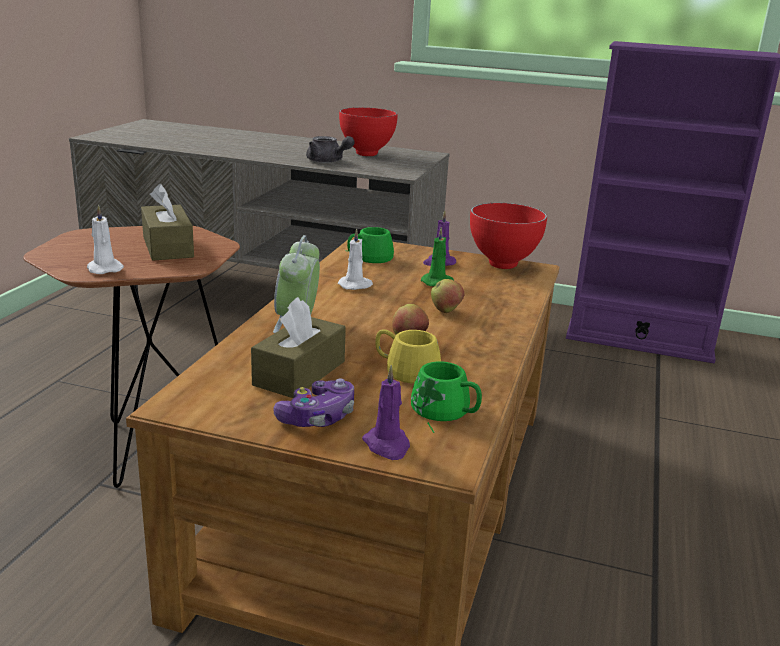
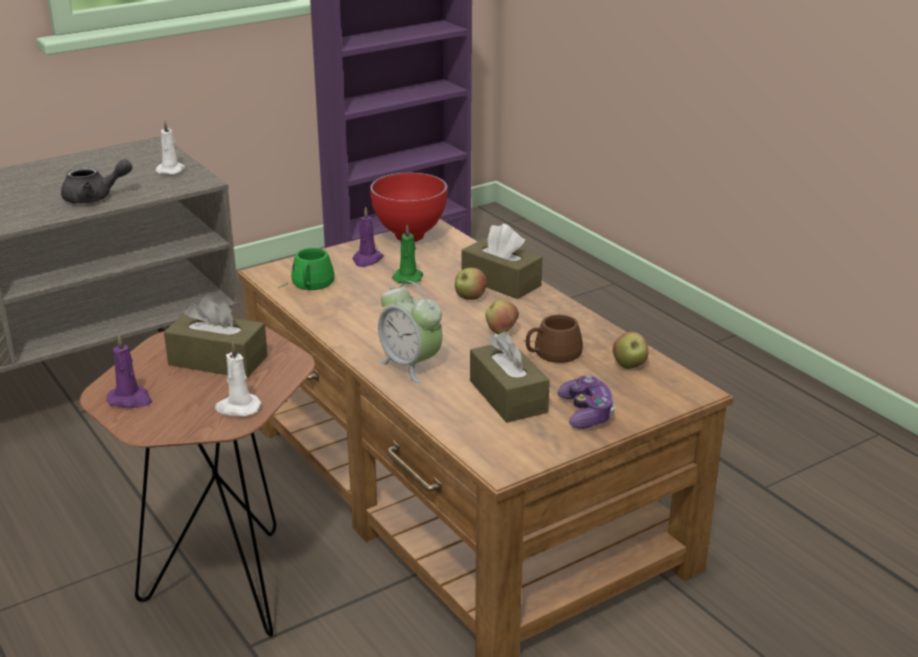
camera: 50 degrees left, 5 degrees up
(356, 285) = (366, 313): white candle -> white candle (171, 170)
(368, 154) = (101, 171): red bowl -> none
(387, 446) = (652, 402): purple candle -> purple candle (130, 400)
(408, 368) = (549, 351): yellow mug -> brown mug
(442, 413) = (629, 366): green mug -> apple
(496, 315) = (501, 282): none -> brown tissue box

